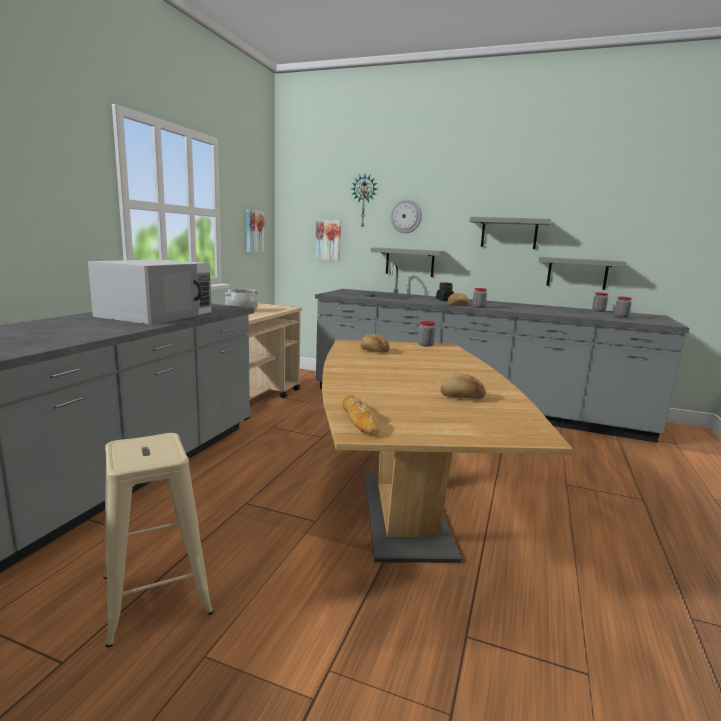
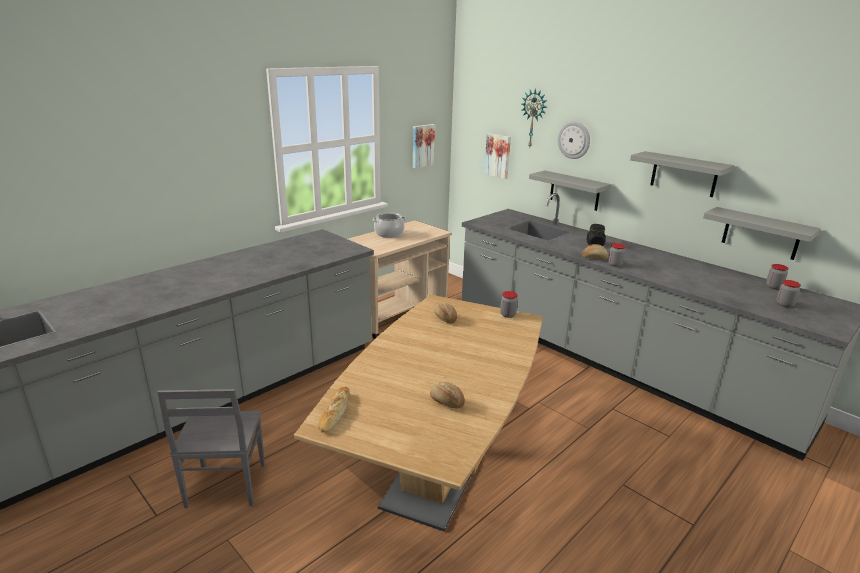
camera: 25 degrees right, 10 degrees up
(156, 594) = (224, 486): beige stool -> grey chair
(157, 314) = (284, 257): white microwave -> none

